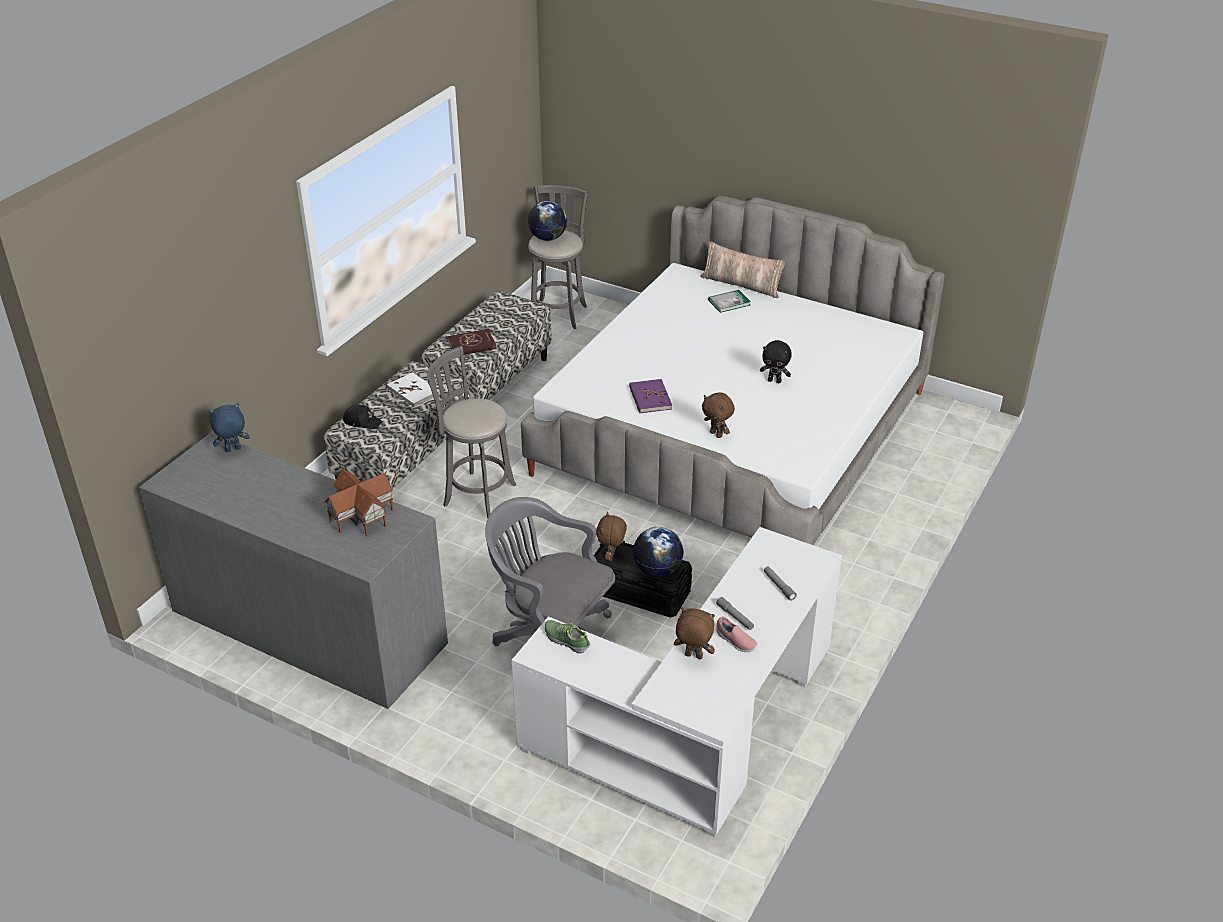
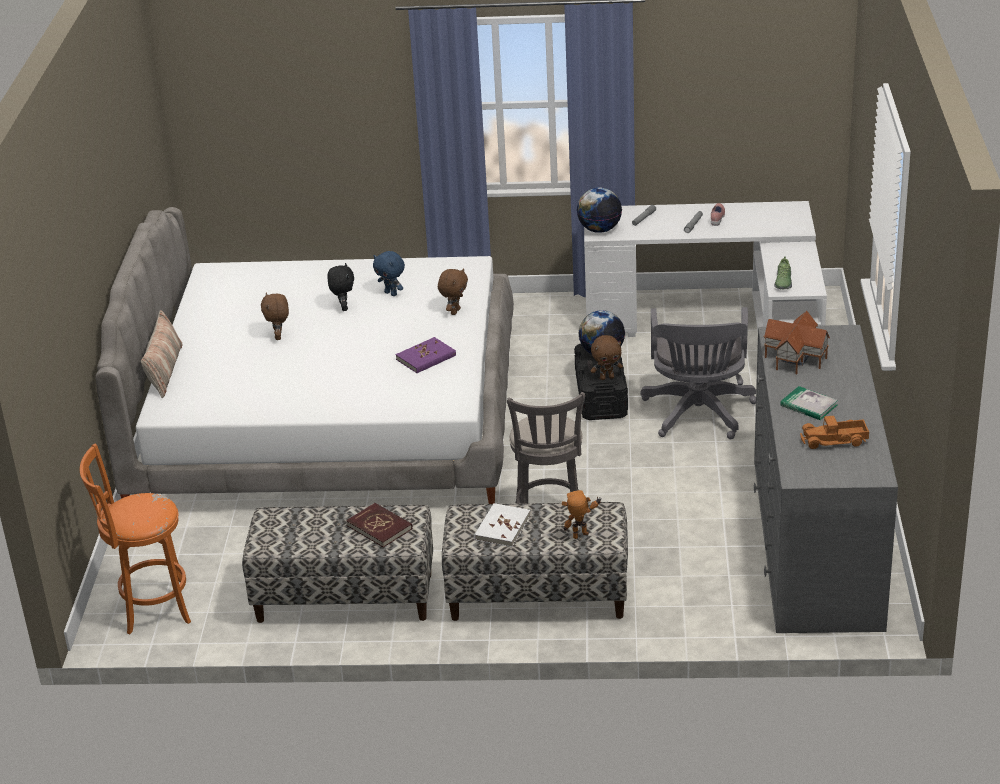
camera: 115 degrees left, 5 degrees down
(228, 482) = (834, 441): none -> toy truck
(233, 450) = (792, 461): blue plush toy -> blue plush toy (391, 293)
(362, 421) = (582, 537): black cap -> toy robot
(548, 238) = (138, 516): globe -> globe (599, 229)
(558, 312) = (151, 608): grey stool -> orange stool
(693, 656) = (749, 228): brown plush toy -> brown plush toy (279, 336)
(729, 302) = (209, 367): book -> book (808, 405)

